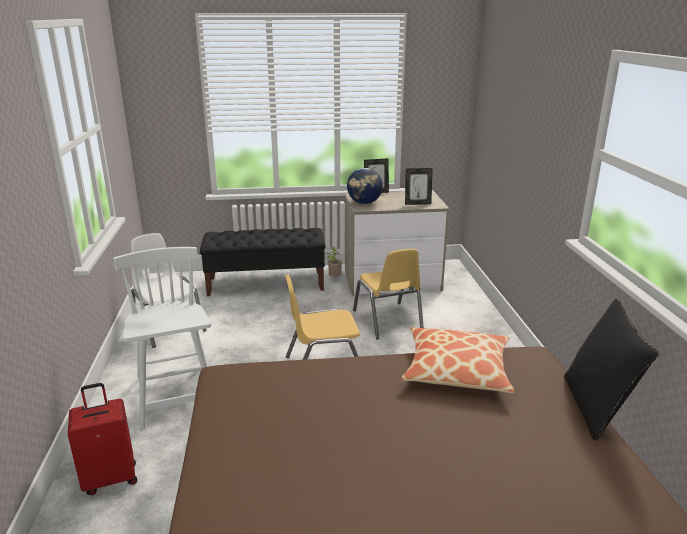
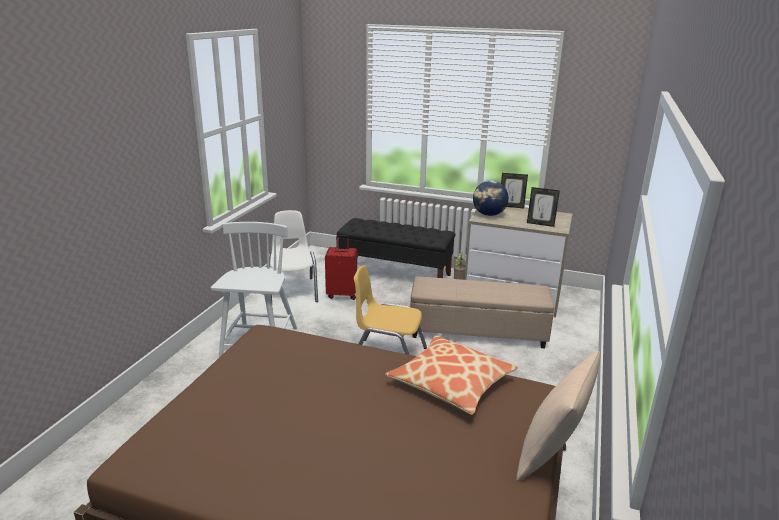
camera: 25 degrees right, 0 degrees up
(110, 478) = (175, 391): red suitcase -> red suitcase (342, 294)
(387, 321) = (477, 332): yellow chair -> beige ottoman
(596, 407) = (551, 454): black pillow -> beige pillow

